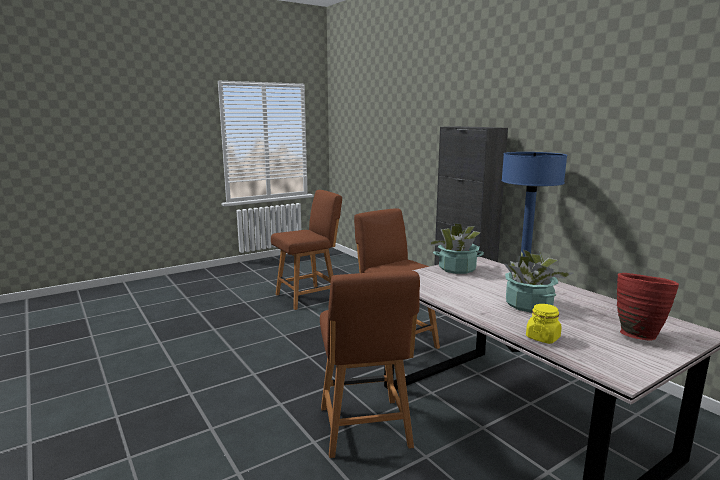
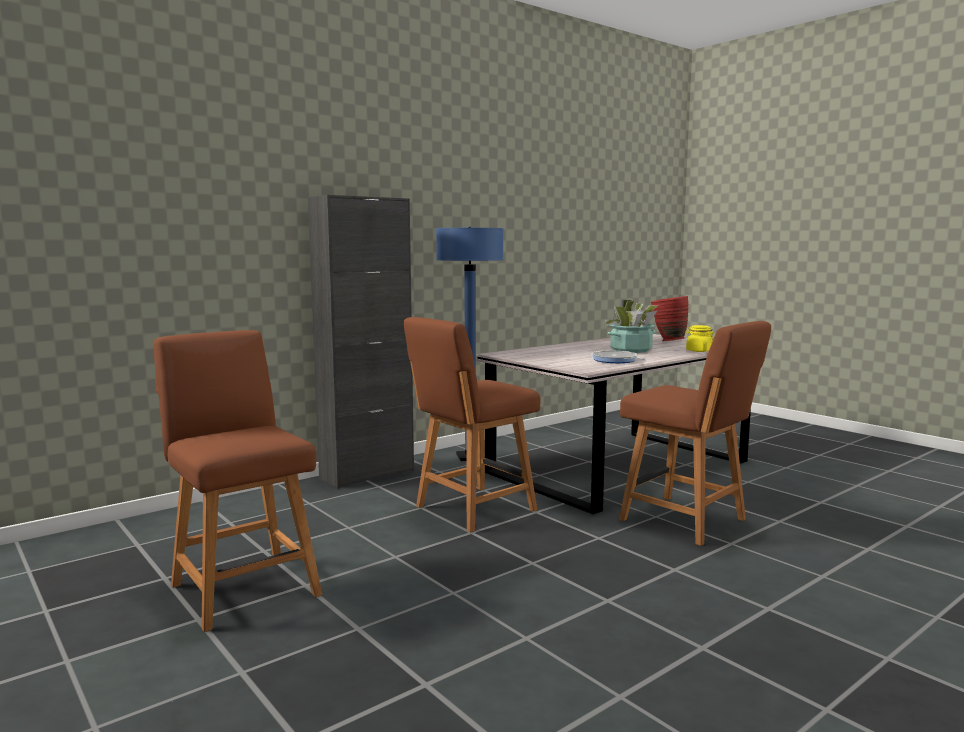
camera: 95 degrees left, 5 degrees down
(365, 429) = (686, 521): brown chair -> brown chair turned 60 degrees clockwise
(451, 291) = (615, 360): none -> frying pan
(457, 269) = (536, 358): potted plant -> none

